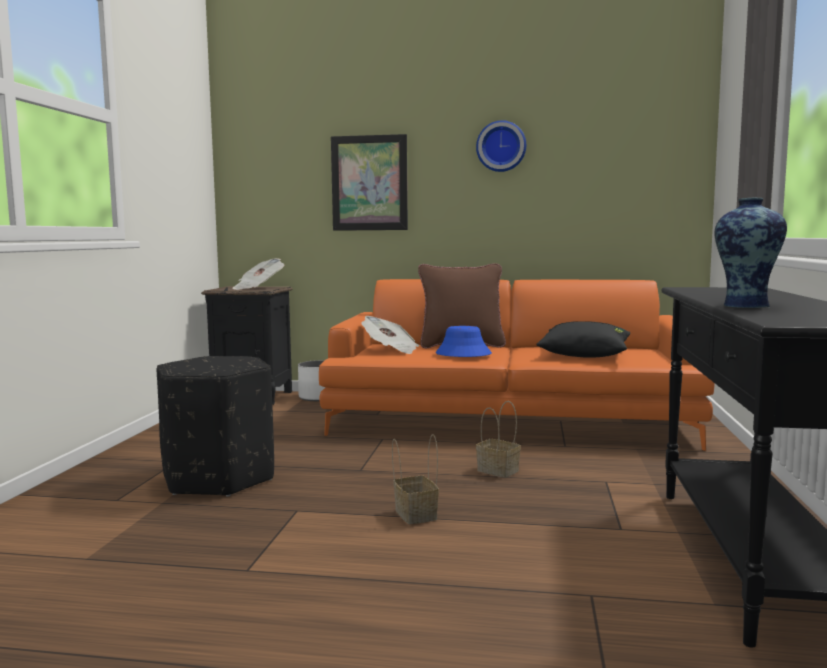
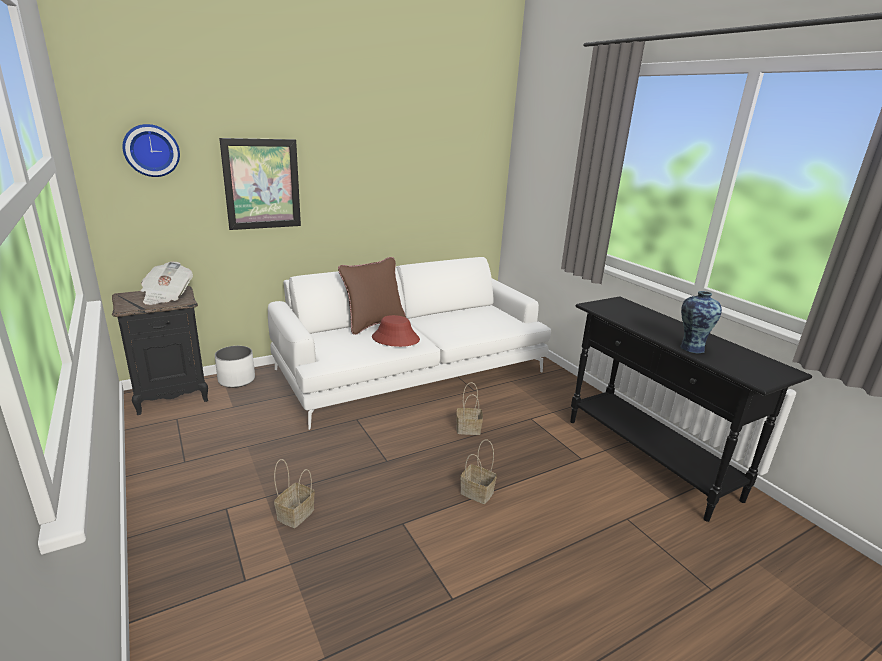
camera: 40 degrees left, 15 degrees up
(219, 478) = (296, 513): black ottoman -> basket
(391, 350) = (335, 344): newspaper -> none
(463, 354) = (395, 339): blue hat -> red hat
(501, 146) = (375, 153): wall clock -> wall clock (151, 150)
(509, 418) = (410, 369): orange sofa -> white sofa
(584, 355) = (469, 323): black pillow -> none

